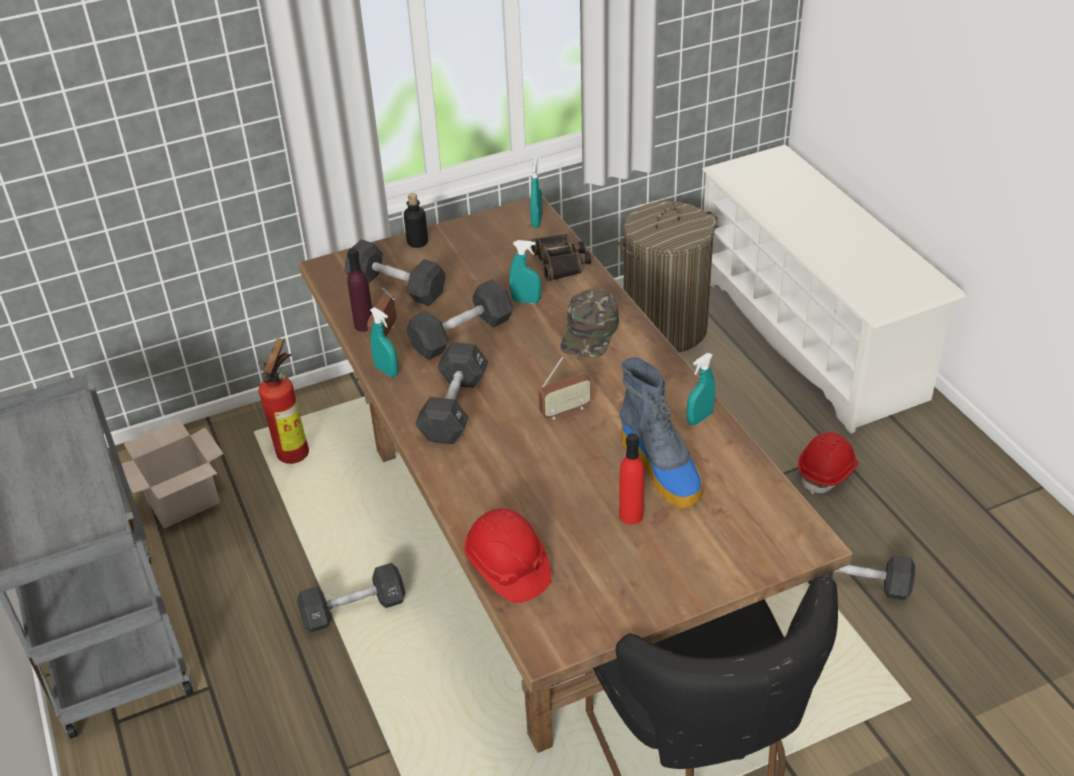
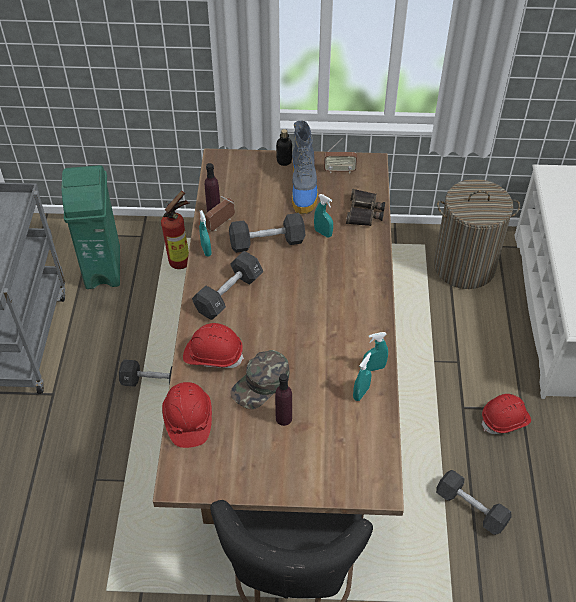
camera: 25 degrees right, 10 degrees up
(184, 499) = (103, 267): cardboard box -> green trash can
(396, 287) = (250, 190): black dumbbell -> none
(485, 482) = (213, 355): none -> red hard hat
(537, 221) = (370, 174): turquoise spray bottle -> turquoise spray bottle (361, 393)
(565, 410) = (294, 325): radio -> radio (339, 170)
(590, 332) = (347, 274): green cap -> green cap (261, 384)
(631, 515) = (283, 418): red bottle -> purple bottle
(661, 469) = (324, 394): boot -> boot (304, 190)

